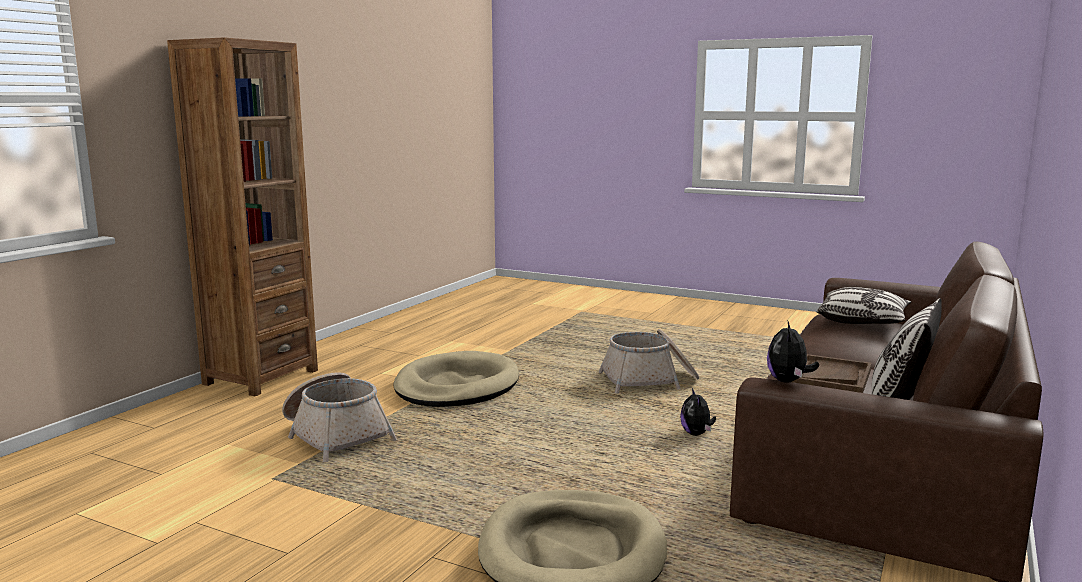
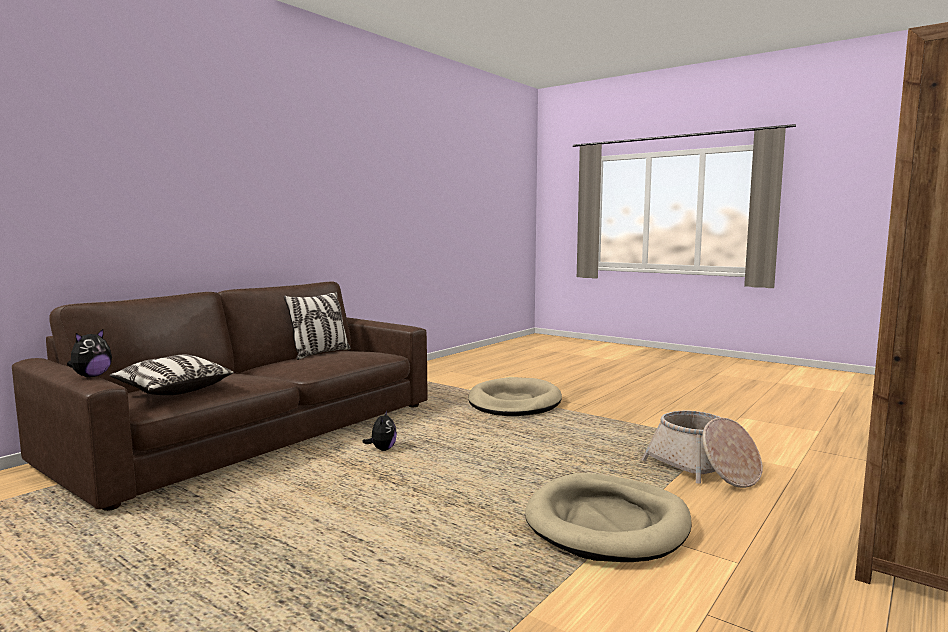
camera: 170 degrees left, 5 degrees down
(650, 380) = (354, 512): basket -> none
(788, 381) = (399, 325): plush toy -> plush toy (91, 376)
(831, 377) = (332, 356): brown tray -> none

